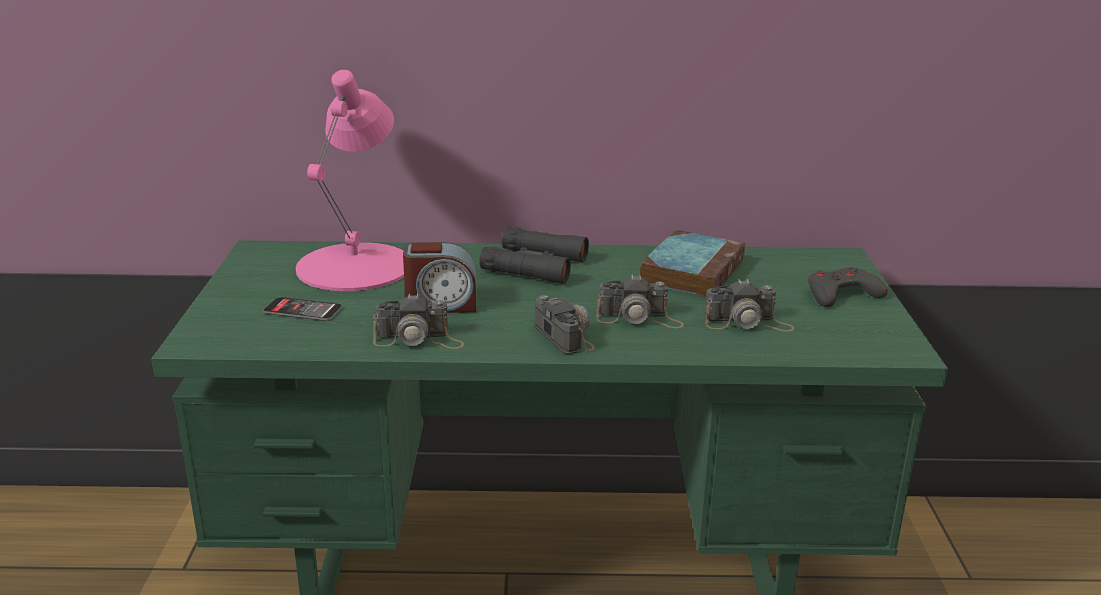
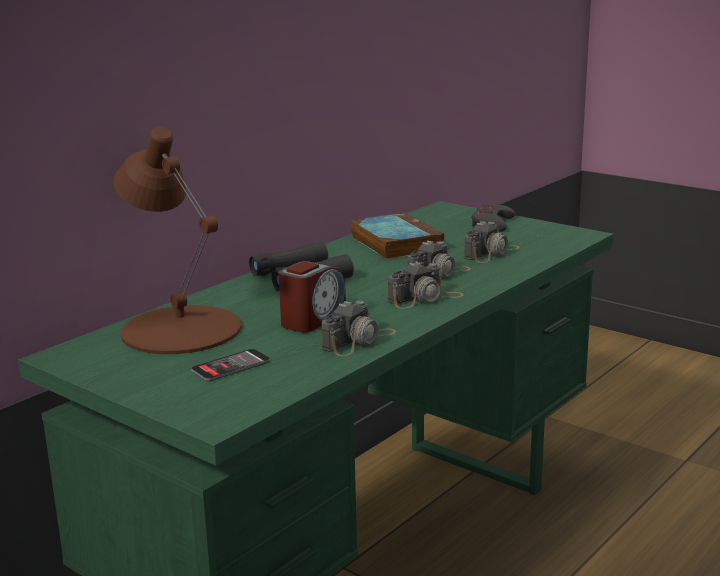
camera: 50 degrees left, 5 degrees down
(356, 266) = (181, 329): pink table lamp -> brown table lamp
(564, 333) = (425, 298): camera -> camera turned 135 degrees clockwise

